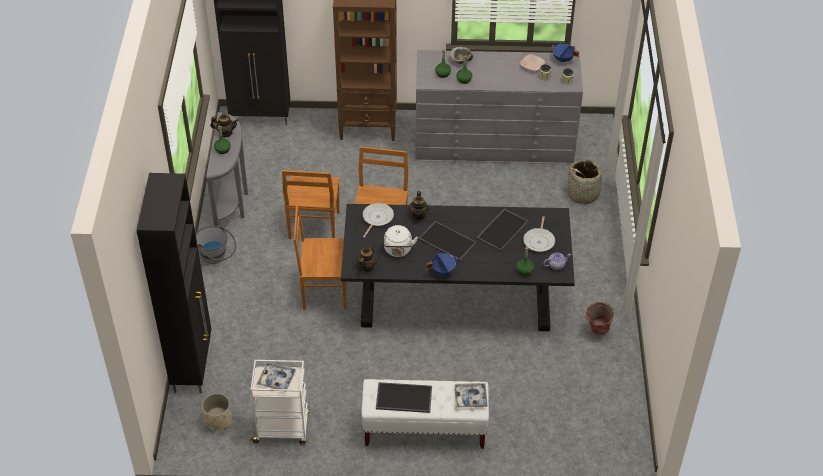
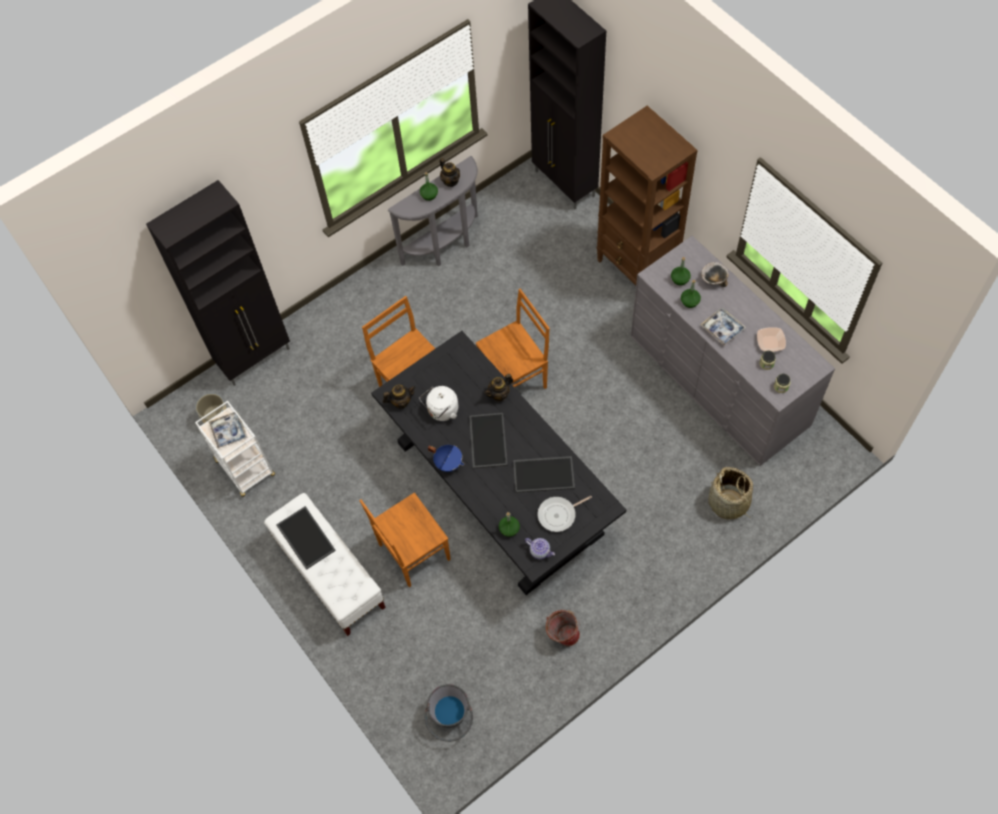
camera: 55 degrees right, 15 degrees up
(217, 258) = (378, 283): grey bucket -> grey bucket (450, 720)
(314, 226) = (476, 322): brown chair -> brown chair (412, 553)
(377, 218) = (465, 366): frying pan -> none
(470, 398) = (348, 590): tray -> tray (722, 328)
(563, 59) = (808, 361): blue cooking pot -> none

